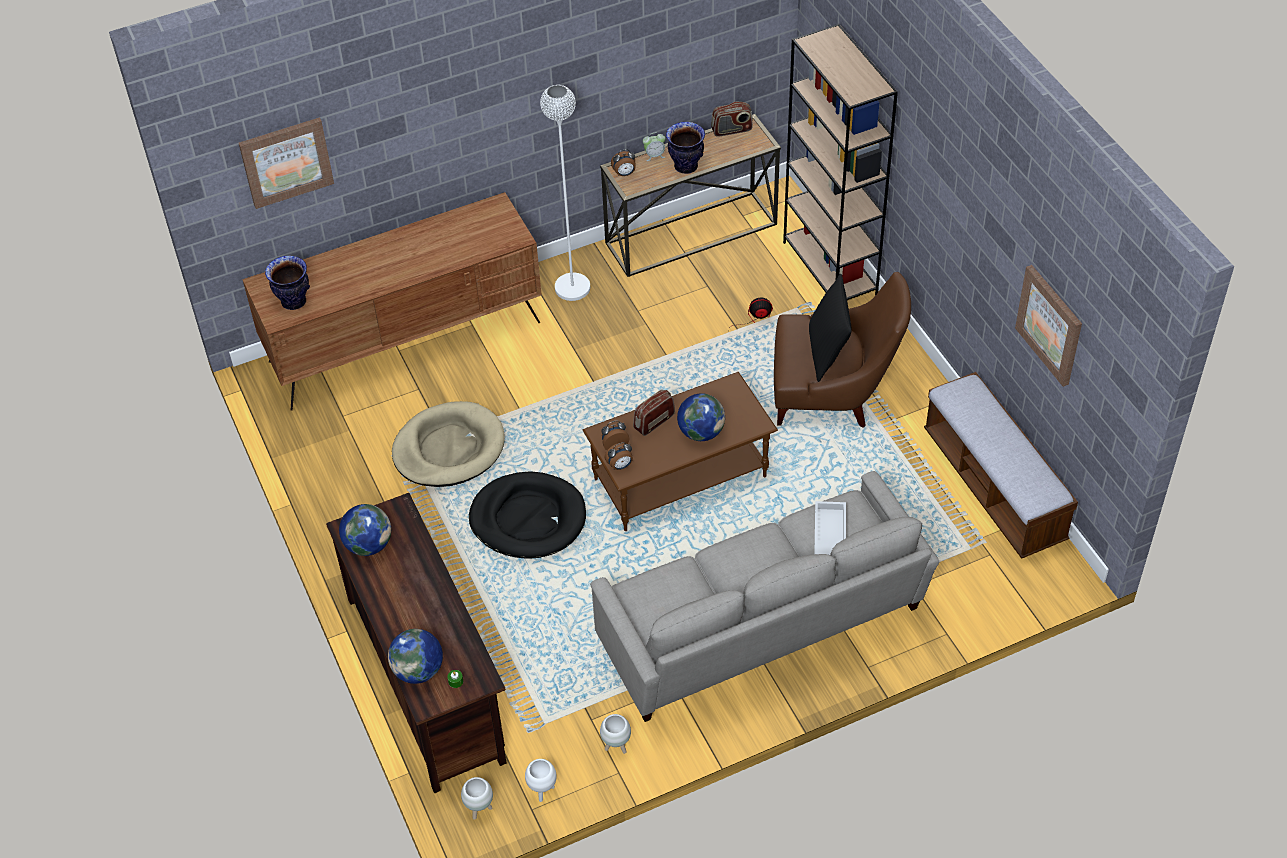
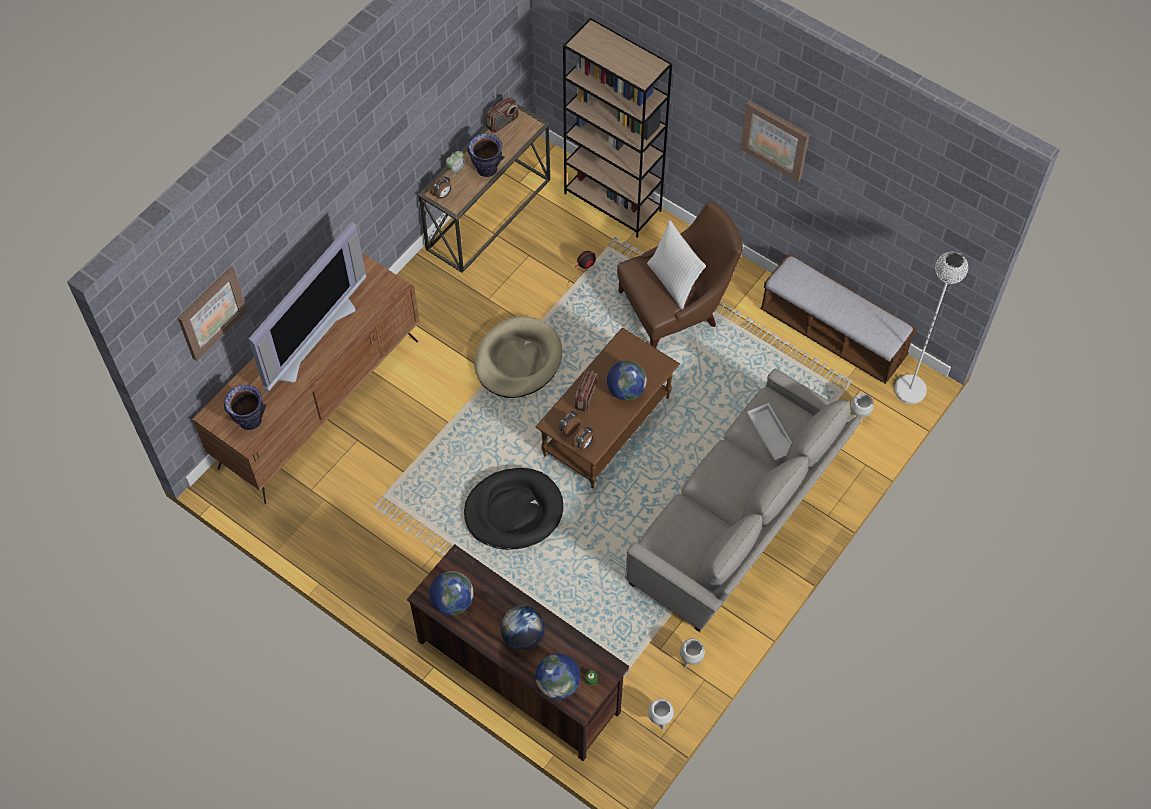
camera: 30 degrees left, 10 degrees up
(404, 250) = (311, 336): none -> television
(415, 608) = (523, 636): none -> globe
(449, 448) = (414, 480): beige dog bed -> beige dog bed (518, 360)
(480, 809) = (624, 757): white planter -> white planter (858, 416)
(572, 287) = (424, 300): white floor lamp -> white floor lamp (910, 389)
(827, 352) = (674, 282): black pillow -> white pillow
(1050, 324) = (872, 212): picture -> picture (775, 140)

